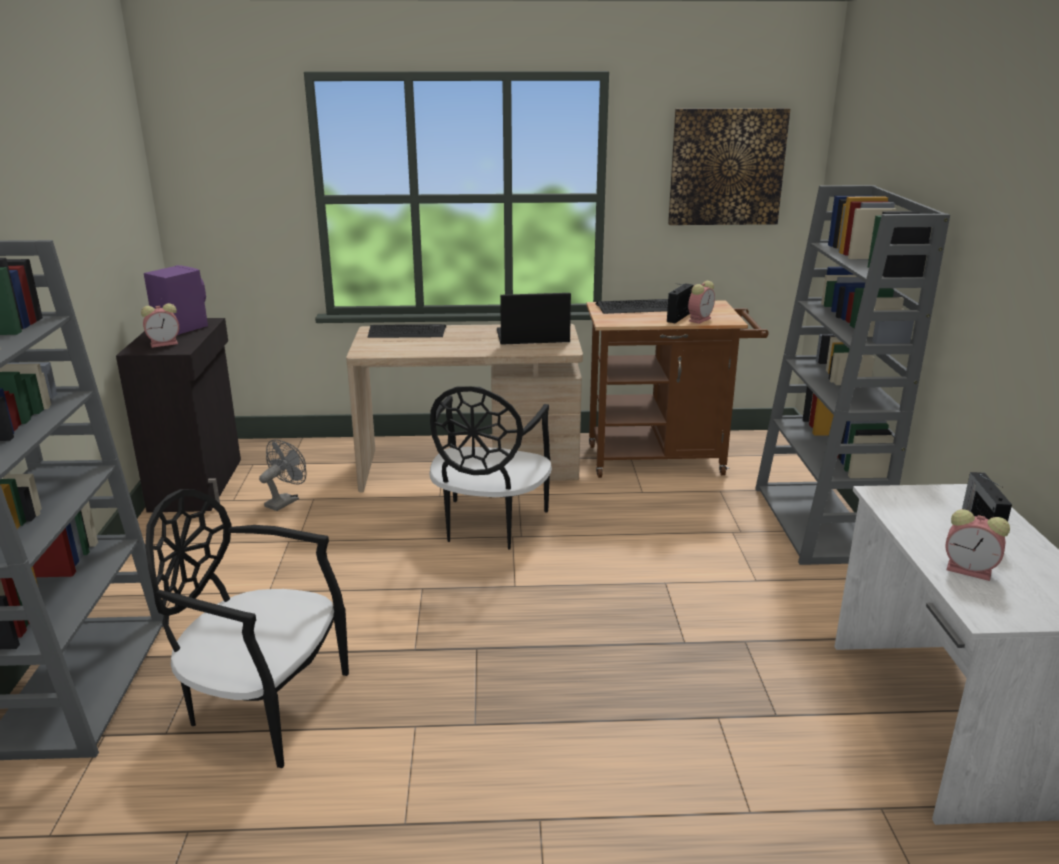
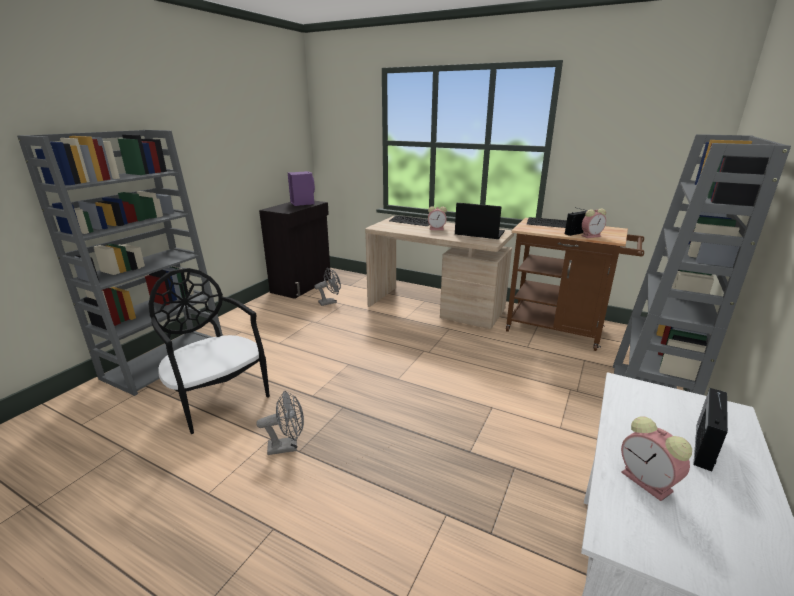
camera: 30 degrees right, 0 degrees up
(165, 343) = (285, 208): alarm clock -> alarm clock (437, 229)
(453, 725) = (287, 446): none -> grey fan
(489, 525) = (416, 341): black chair -> none
(726, 167) = (646, 130): picture -> none

